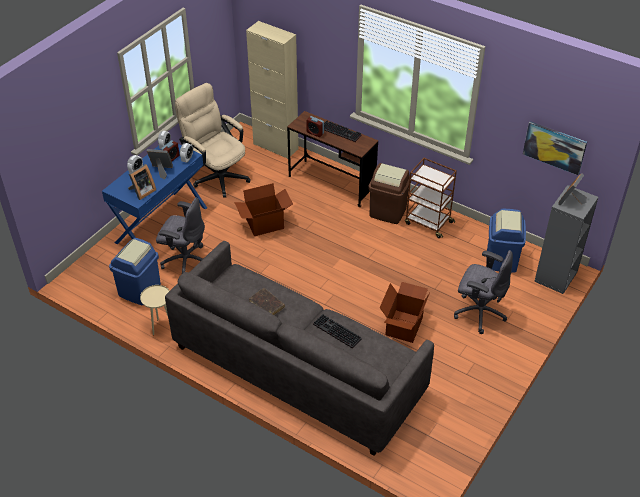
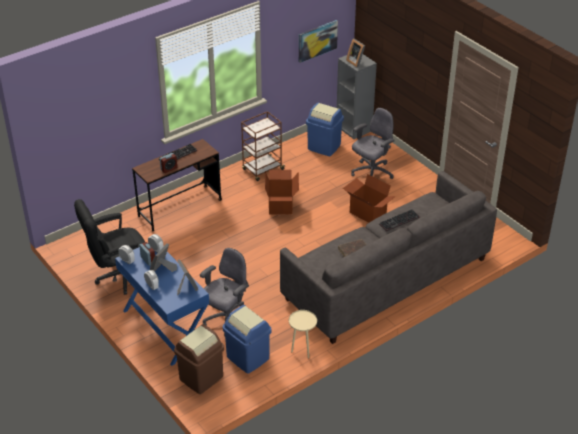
camera: 70 degrees left, 5 degrees down
(217, 175) = (119, 276): beige office chair -> black office chair
(265, 224) = (208, 260): cardboard box -> cardboard box (281, 205)
(275, 146) = (104, 229): beige cabinet -> none
(388, 212) = (236, 186): brown trash can -> brown trash can (201, 377)

